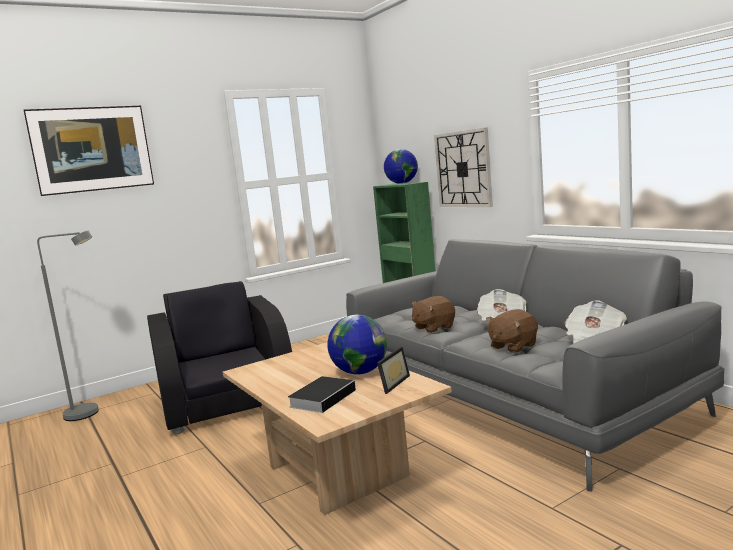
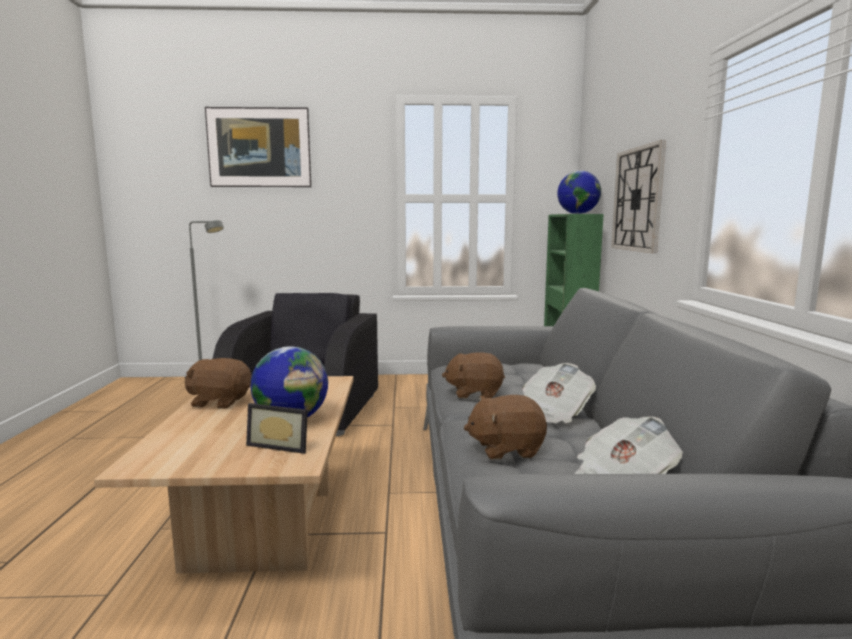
camera: 30 degrees right, 0 degrees up
(276, 381) = (220, 402): none -> brown plush toy
(323, 397) = (202, 435): book -> none
(390, 384) = (281, 445): picture frame -> picture frame turned 45 degrees clockwise

